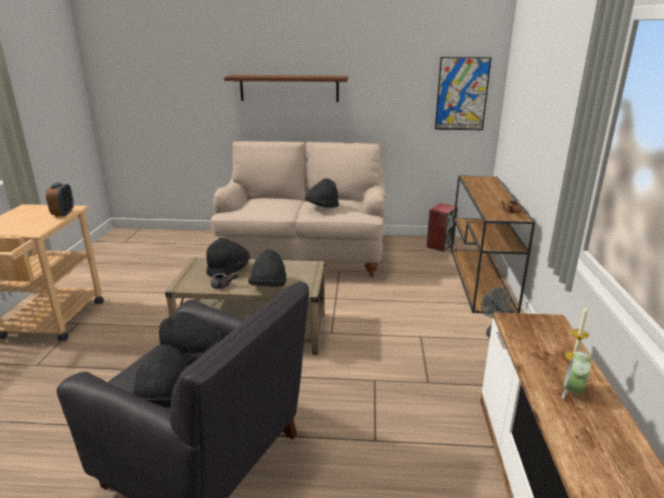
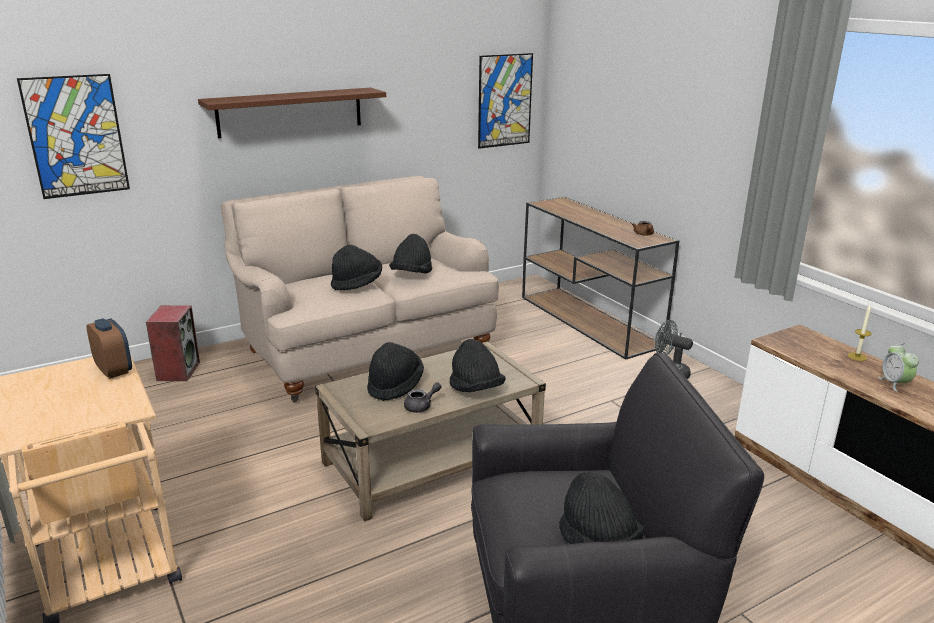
camera: 35 degrees left, 0 degrees up
(162, 91) = (76, 136): none -> picture
(192, 356) = (549, 489): black hat -> black hat (357, 284)
(440, 245) = (504, 294): speaker -> speaker (178, 371)

